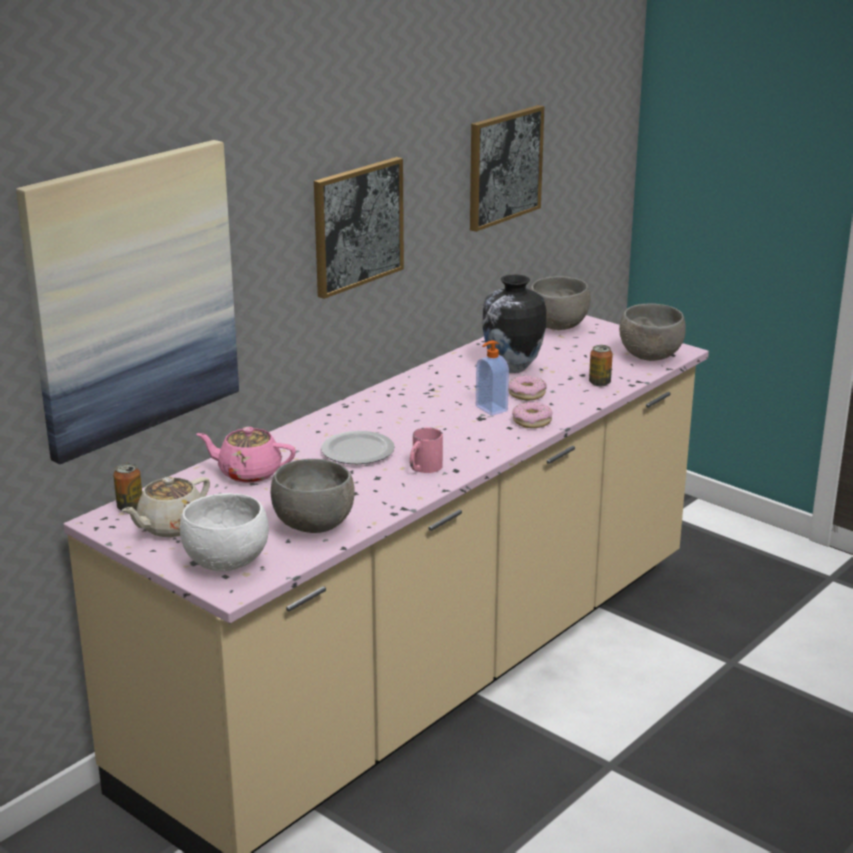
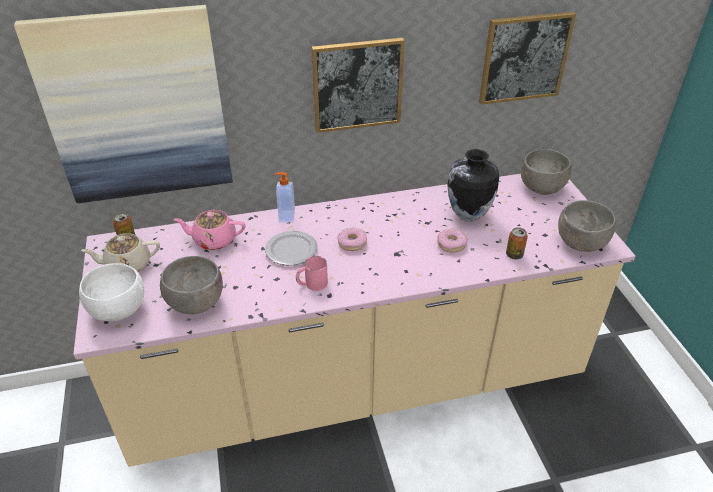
camera: 35 degrees right, 15 degrees up
(248, 473) = (214, 240): pink teapot -> pink teapot turned 45 degrees counterclockwise
(490, 409) = (412, 248): soap dispenser -> soap dispenser (286, 216)
(532, 421) = (427, 272): donut -> donut (352, 243)

